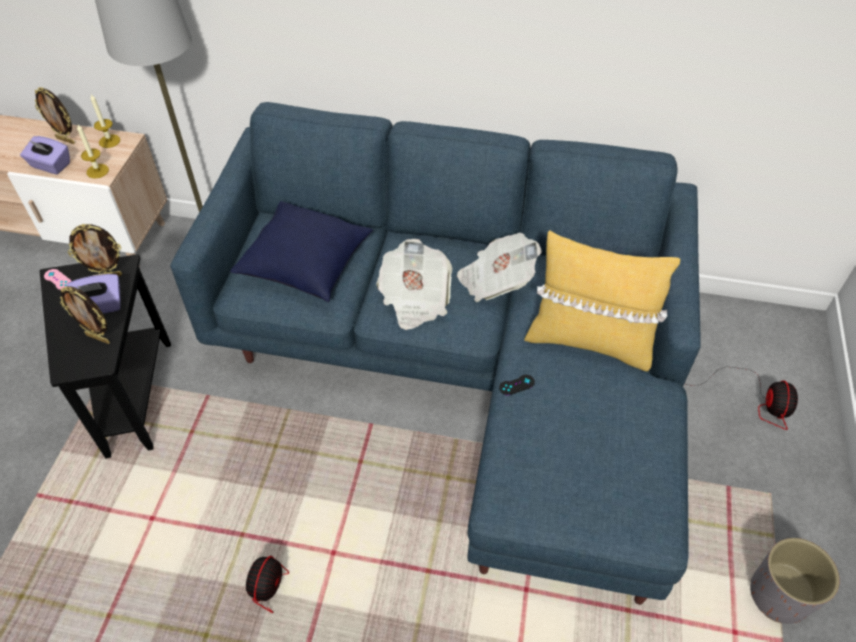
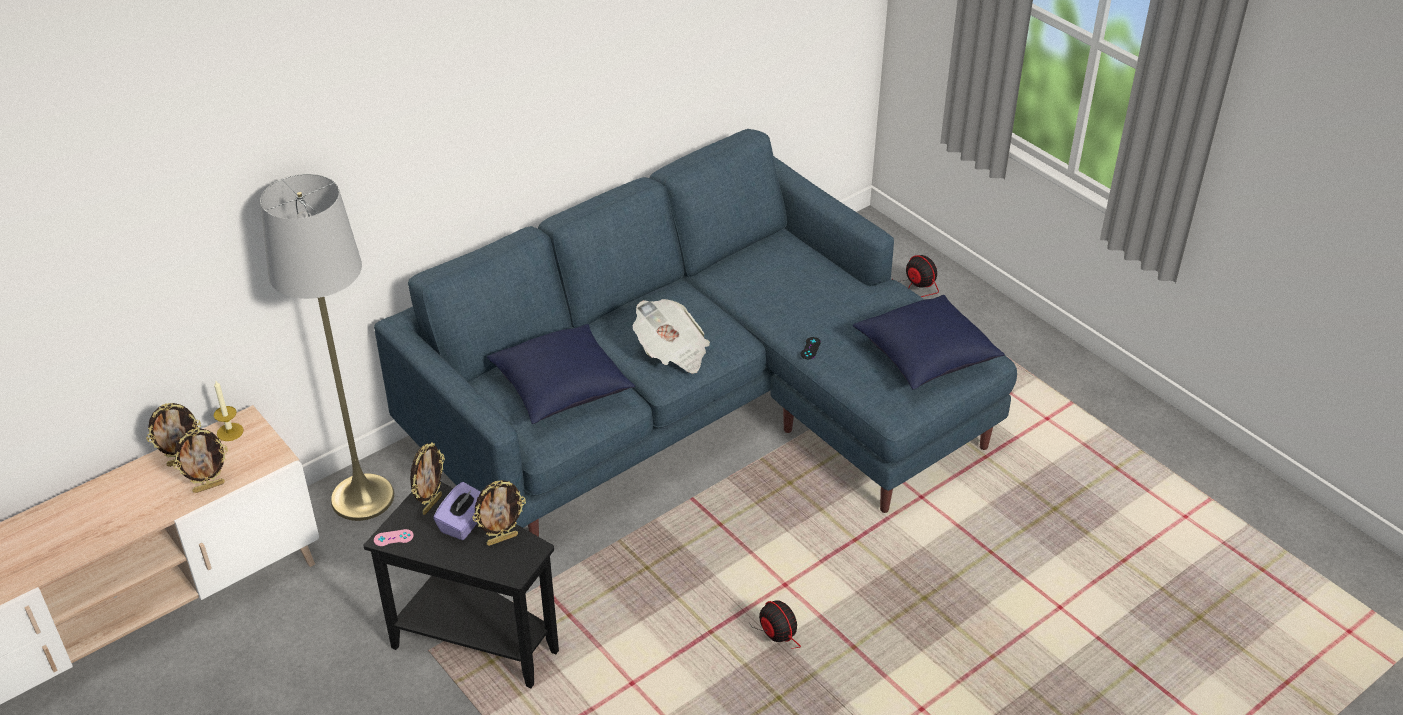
camera: 50 degrees left, 10 degrees down
(50, 165) = (209, 486): purple tissue box -> picture frame
(97, 171) = (266, 458): candle -> none
(496, 281) = (707, 302): newspaper -> none
(589, 341) = (814, 293): yellow pillow -> none
(598, 482) = (926, 358): none -> blue pillow
(779, 595) = (1043, 382): grey planter -> none

